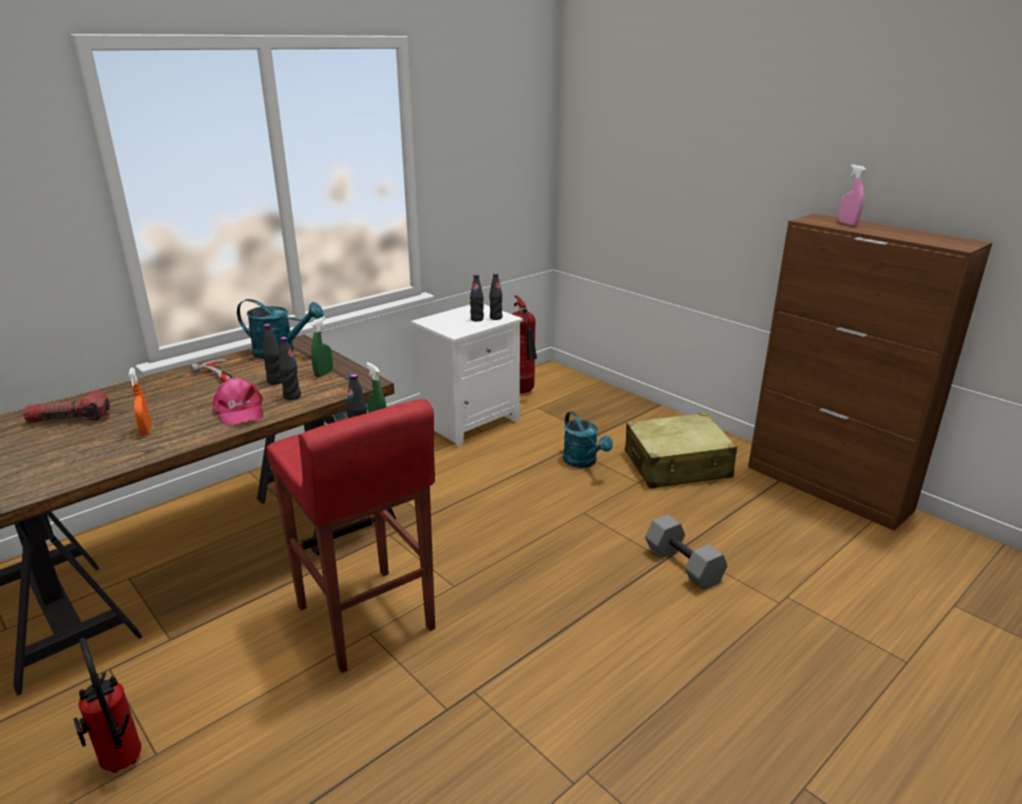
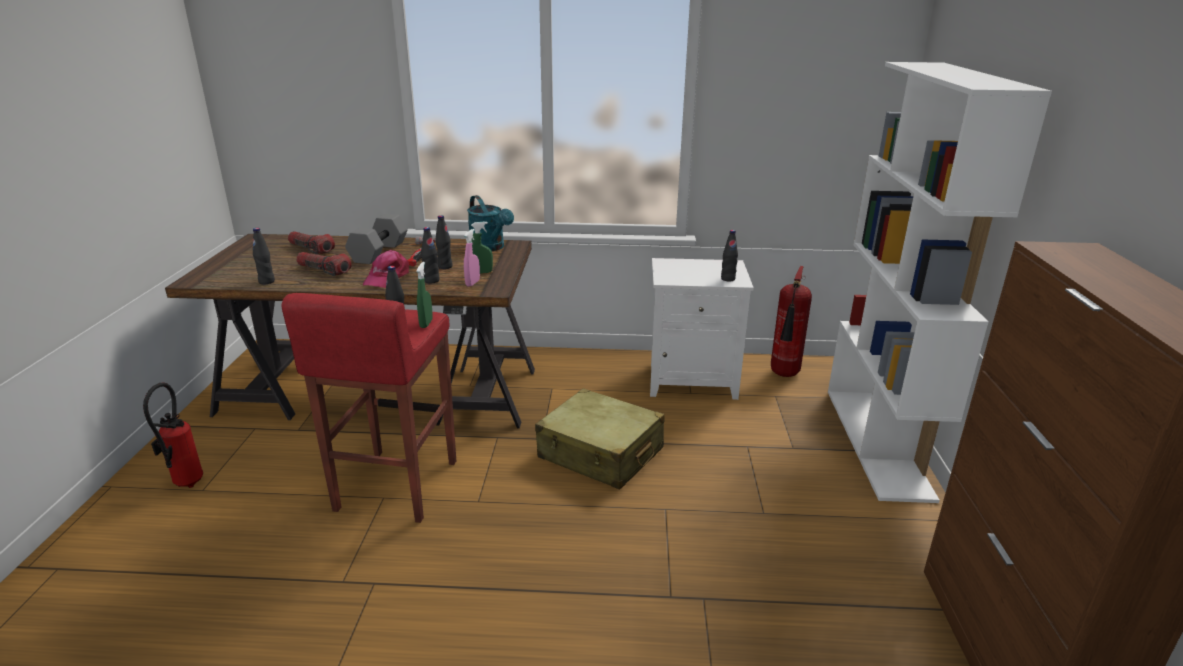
camera: 45 degrees right, 0 degrees up
(146, 431) = (324, 270): orange spray bottle -> flashlight
(477, 319) = (708, 274): black bottle -> black bottle (267, 281)
(583, 462) = (738, 466): turquoise watering can -> none
(632, 409) = (878, 442): none -> white bookcase
(677, 465) = (836, 521): beige suitcase -> beige suitcase (600, 454)
(681, 565) = (677, 613): grey dumbbell -> grey dumbbell (378, 252)
(847, 224) = (1100, 267): pink spray bottle -> pink spray bottle (472, 283)

